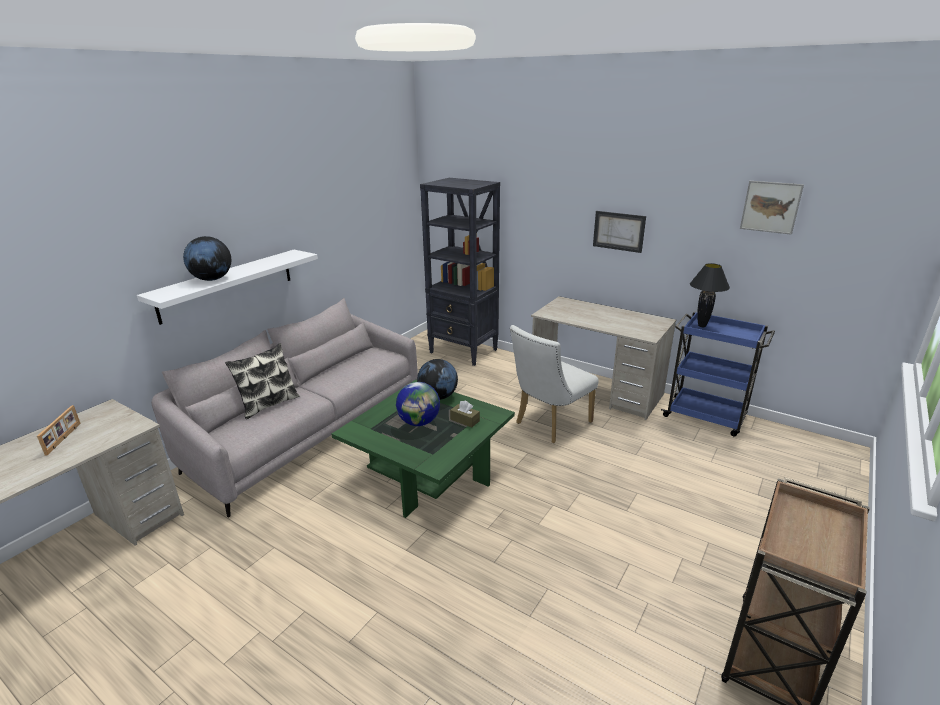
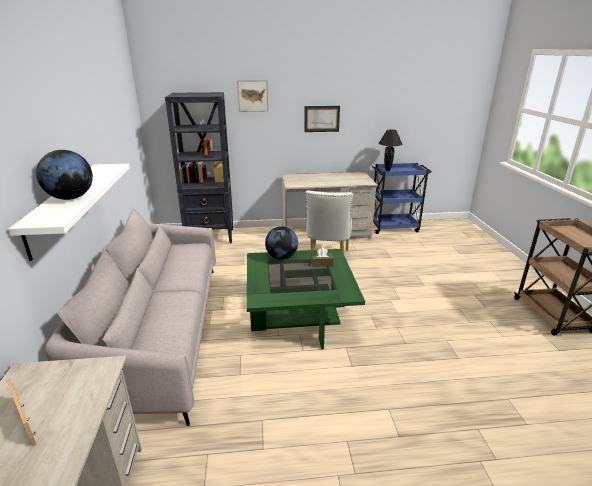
camera: 40 degrees left, 0 degrees up
(268, 404) = (150, 313): pillow -> none
(419, 422) = (296, 276): globe -> none
(770, 207) = (412, 90): picture -> picture (253, 96)

